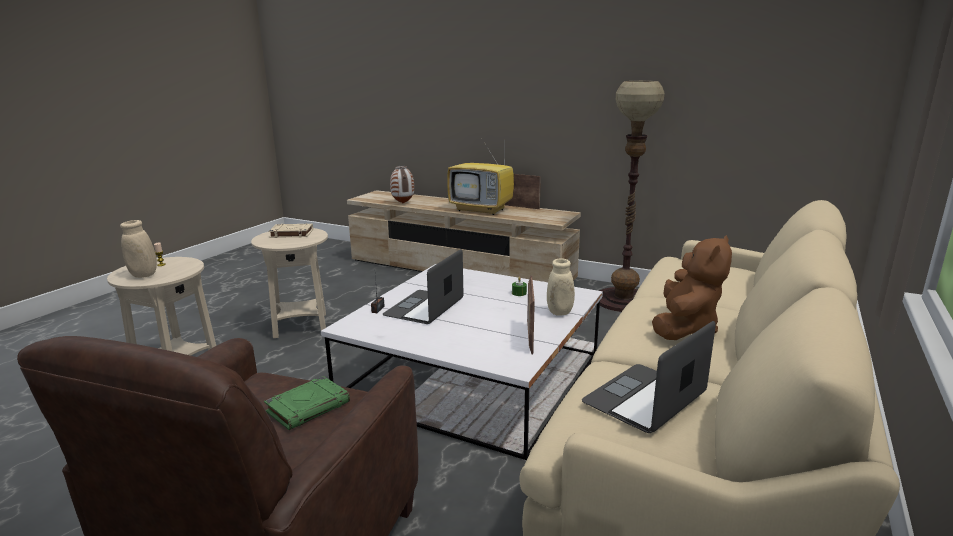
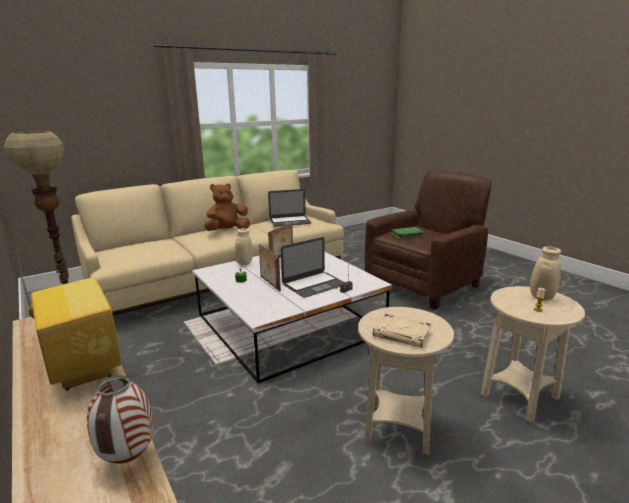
camera: 150 degrees left, 0 degrees up
(521, 206) = (22, 358): picture frame -> picture frame (269, 283)

